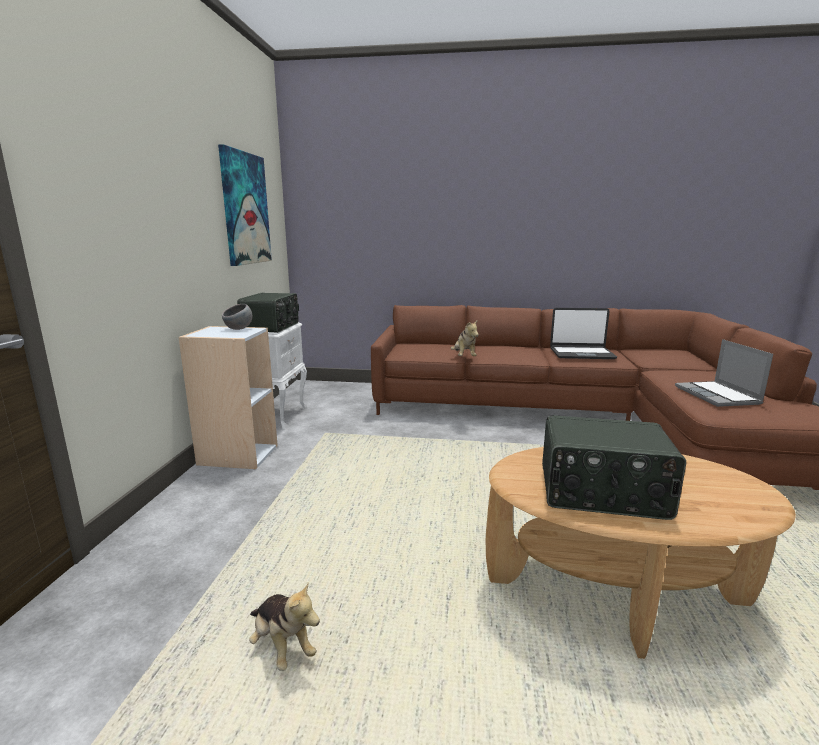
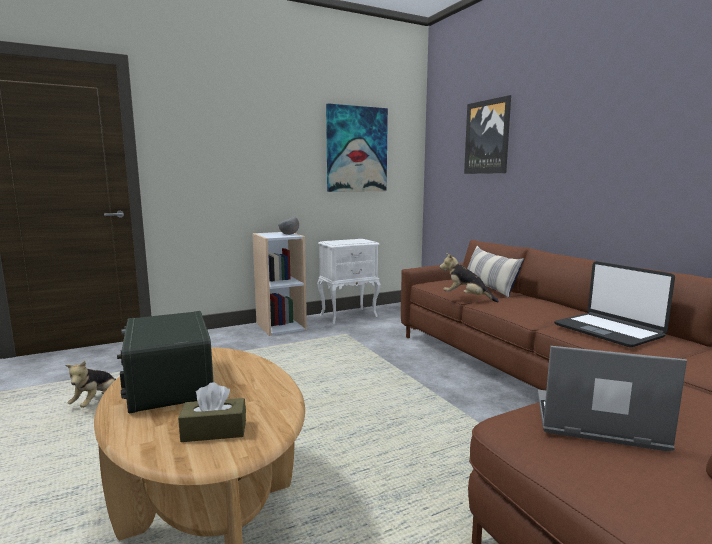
camera: 55 degrees right, 5 degrees down
(272, 327) = (348, 241): radio -> none
(385, 203) = (487, 137): none -> picture
(446, 345) = (489, 288): none -> pillow
(464, 357) = (466, 298): plush toy -> plush toy turned 75 degrees clockwise
(716, 488) = (214, 431): none -> brown tissue box
(718, 396) = (596, 422): laptop -> laptop turned 60 degrees clockwise

